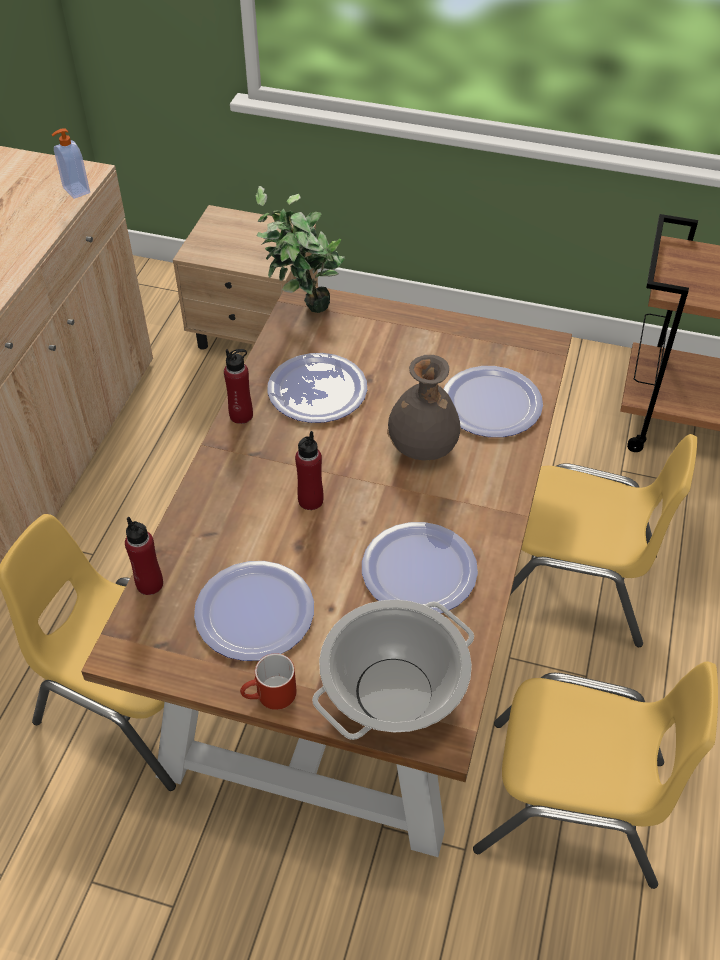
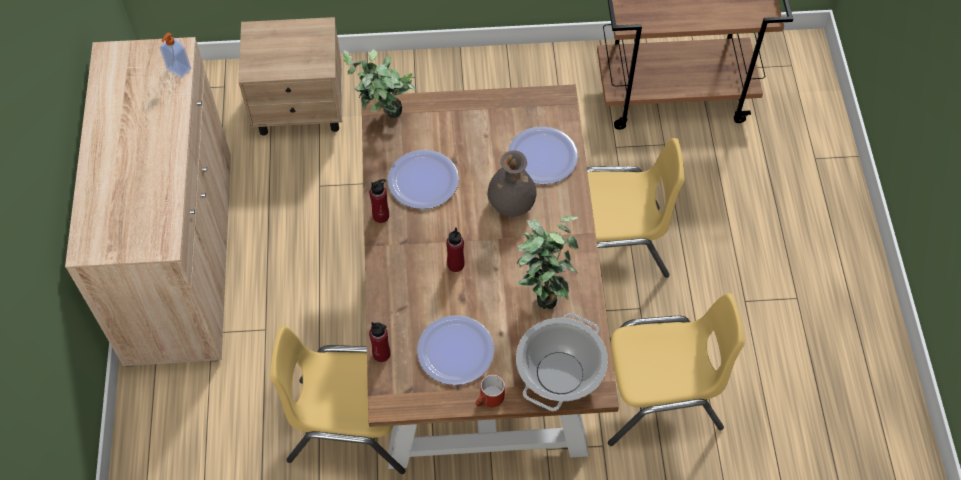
camera: 20 degrees left, 10 degrees up
(419, 570) = (543, 291): plate -> potted plant

